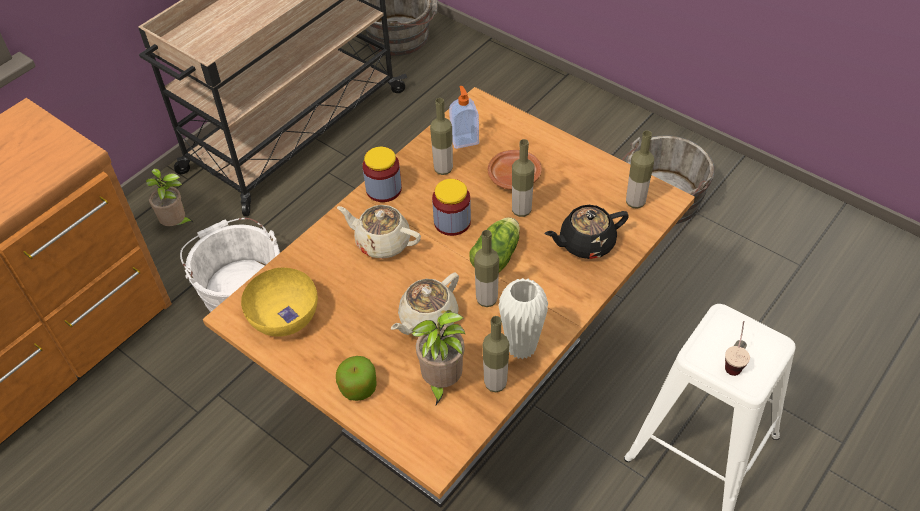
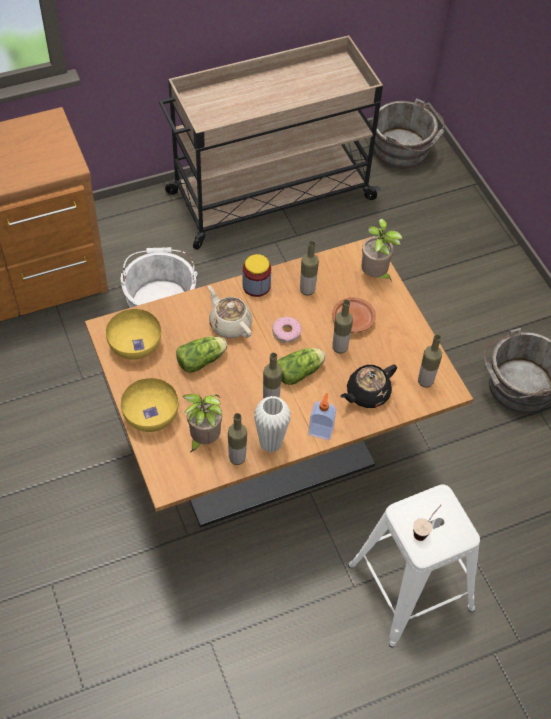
camera: 25 degrees right, 5 degrees up
(177, 224) = (144, 232): potted plant -> potted plant (375, 275)
(358, 388) = (150, 416): apple -> yellow bowl
(378, 295) = (203, 360): none -> lettuce
(427, 319) = (223, 393): beige teapot -> none
(452, 222) = (286, 333): jar -> donut
(464, 140) = (337, 275): soap dispenser -> soap dispenser (321, 430)
(585, 243) = (367, 394): black teapot -> black teapot turned 45 degrees counterclockwise

